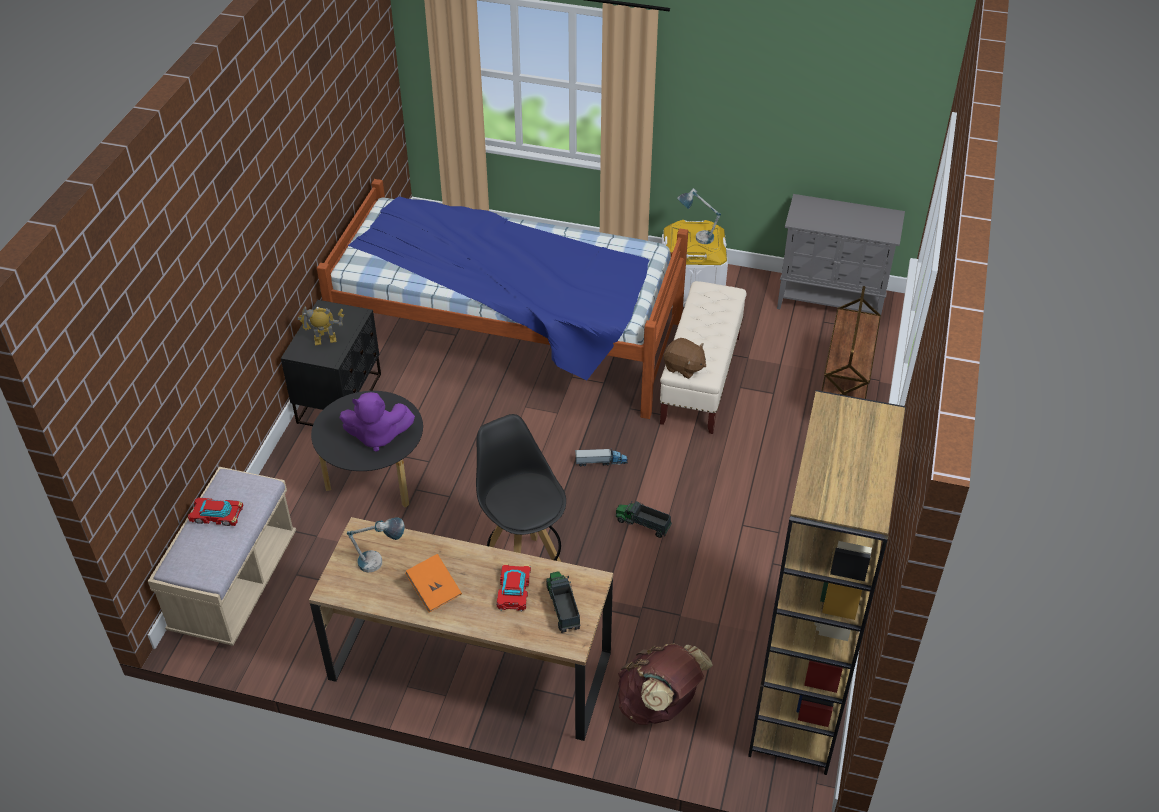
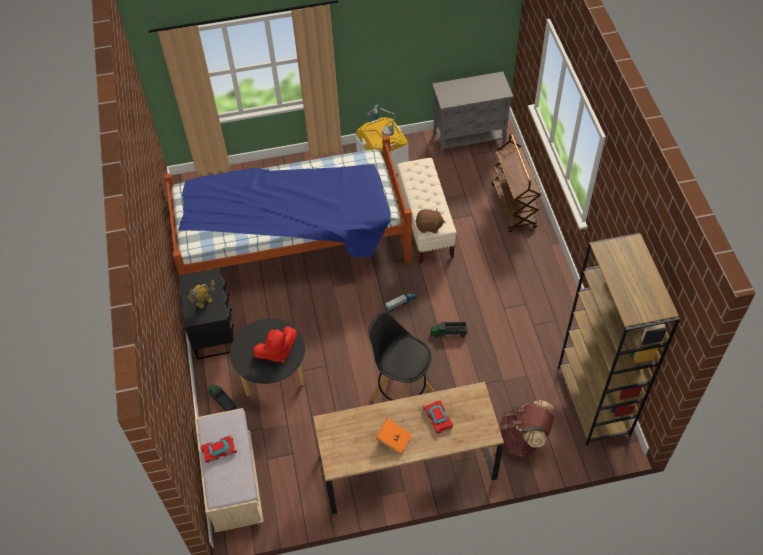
camera: 25 degrees left, 10 degrees up
(377, 436) = (277, 352): purple plush toy -> red plush toy
(381, 563) = (351, 437): table lamp -> none
(562, 607) = (471, 415): toy truck -> toy truck (222, 402)

